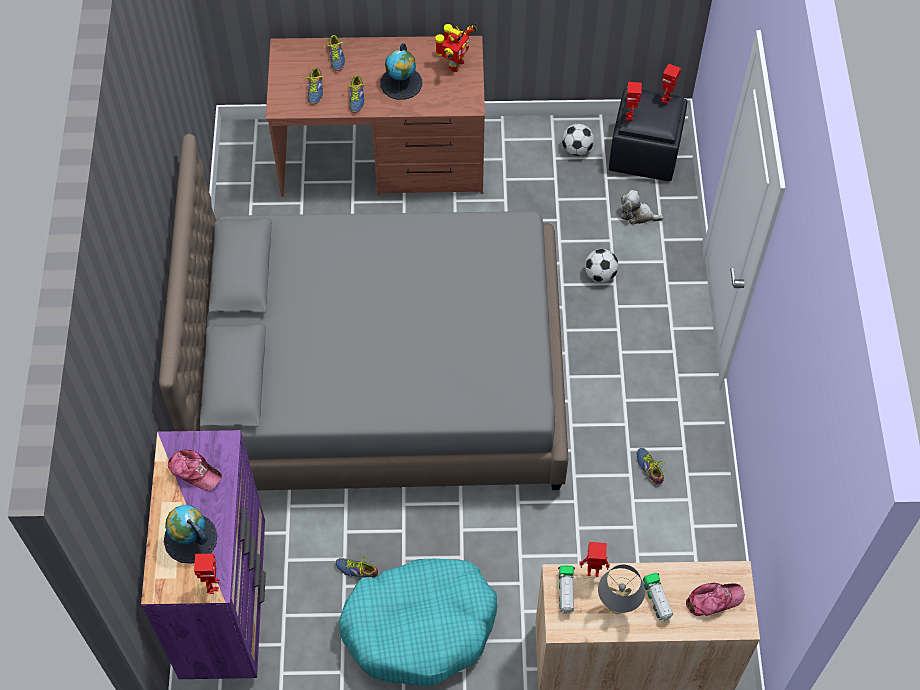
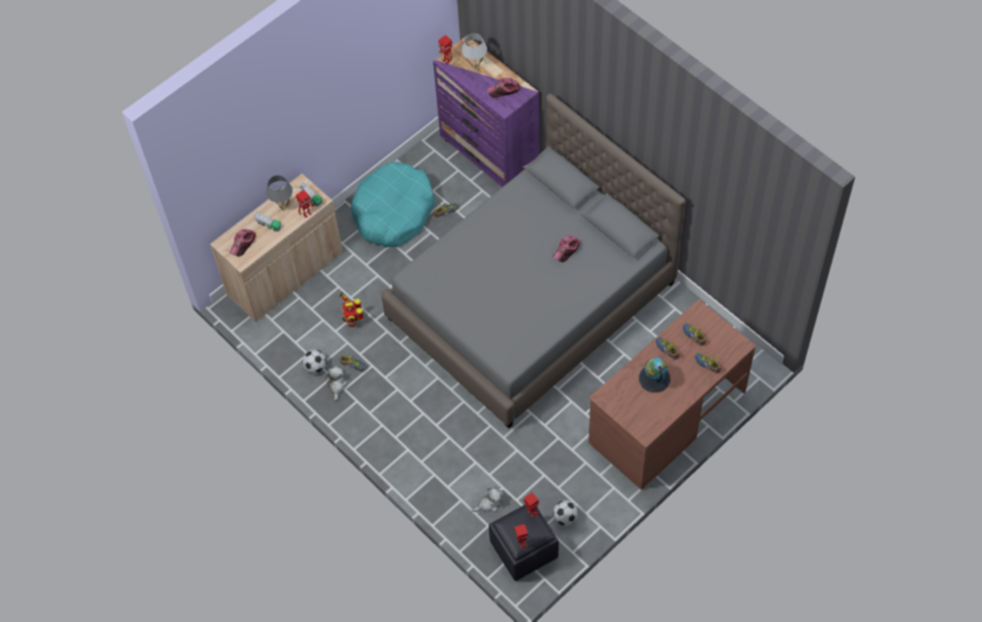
camera: 140 degrees right, 0 degrees up
(190, 538) = (475, 68): globe -> white table lamp
(324, 294) = (566, 250): none -> cap
(454, 64) = (639, 414): toy robot -> toy robot (352, 321)
(600, 274) = (475, 448): football -> football (315, 367)
(690, 459) = (336, 385): none -> plush toy

